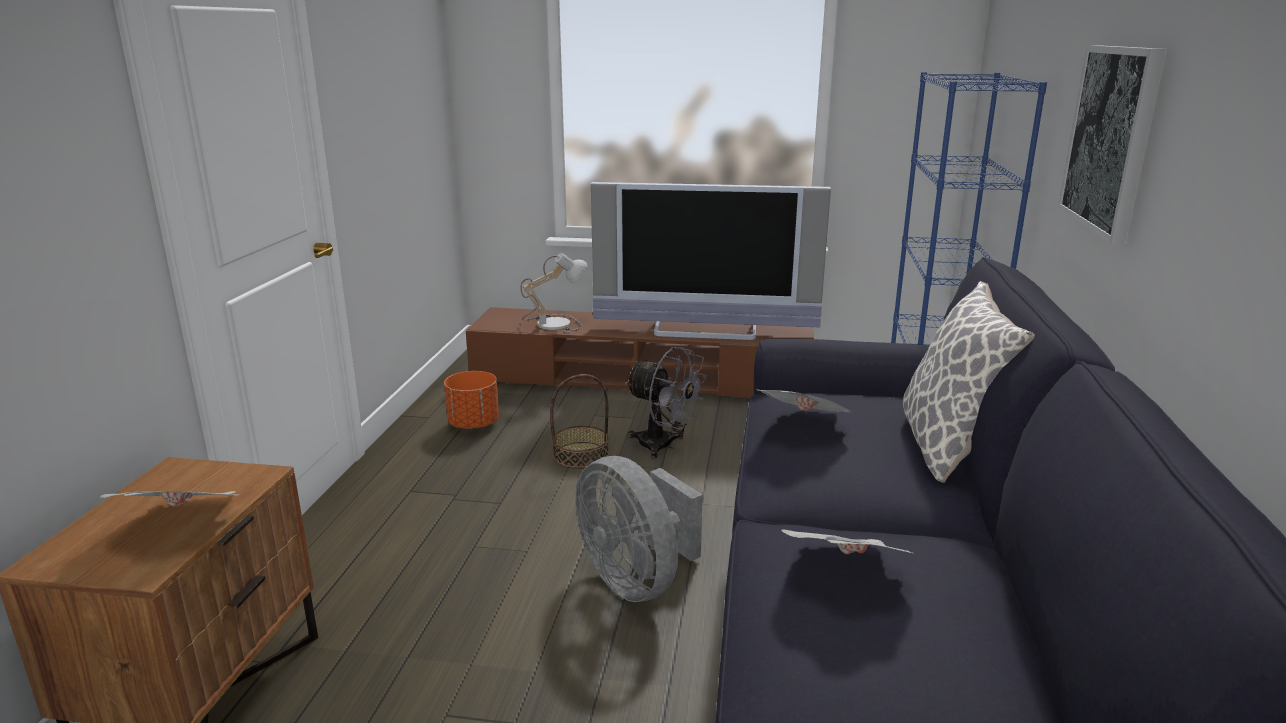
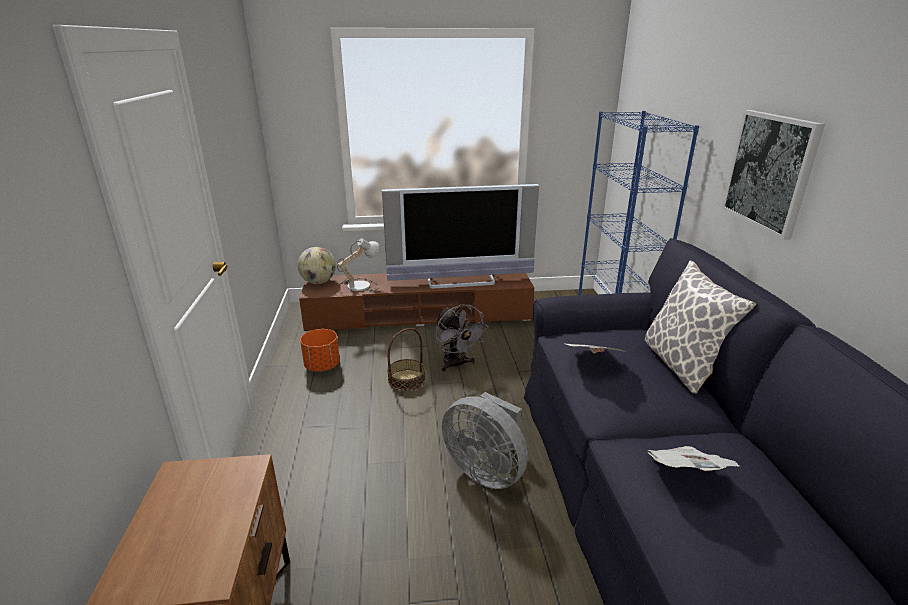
camera: 15 degrees left, 5 degrees up
(185, 522) = (216, 524): newspaper -> none
(502, 315) = (319, 282): none -> globe
(664, 446) = (457, 365): grey fan -> grey fan turned 45 degrees clockwise

